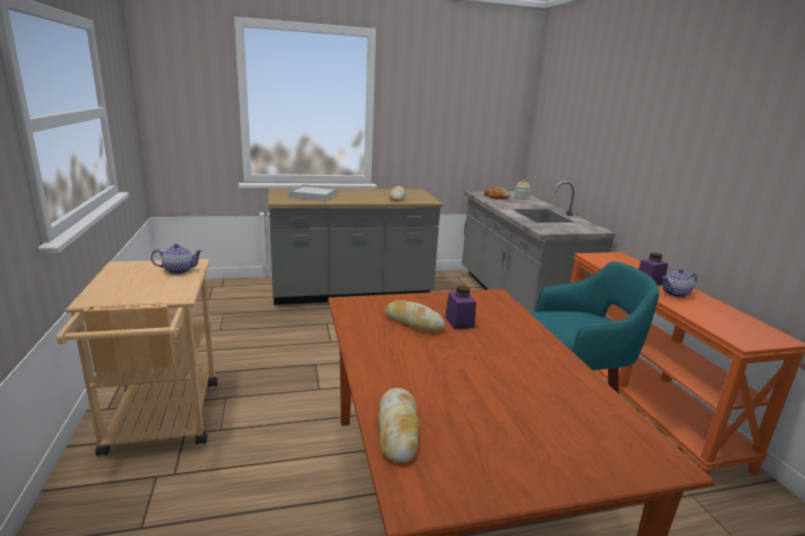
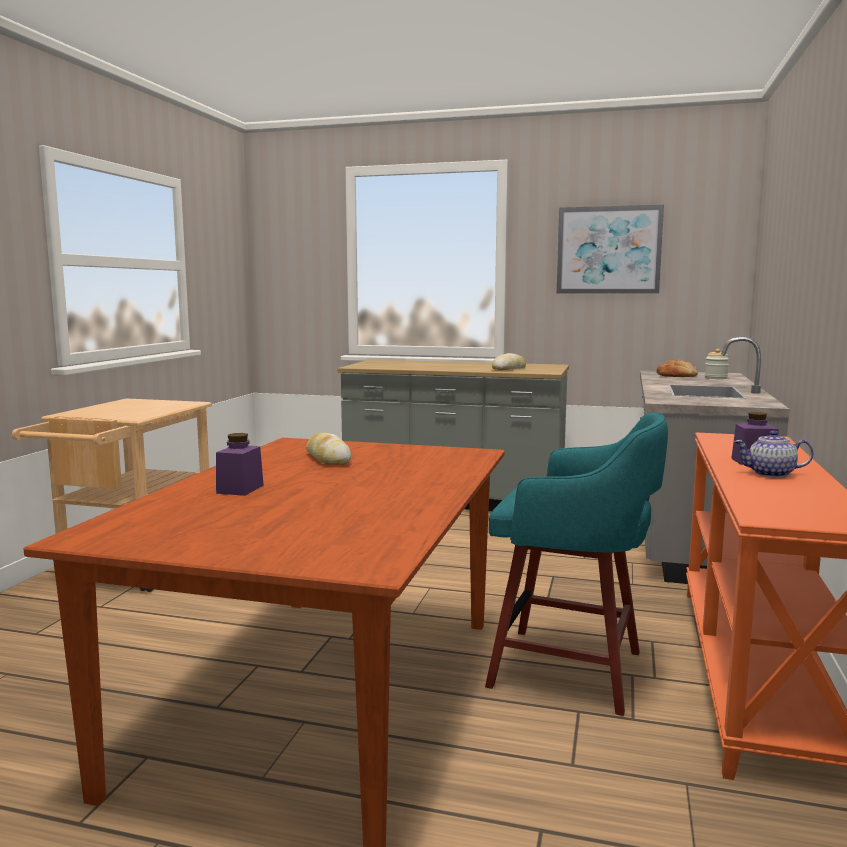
camera: 30 degrees right, 10 degrees down
(179, 270) = (168, 406): teapot -> none
(313, 195) = (406, 364): white tray -> none
(398, 430) = (153, 507): bread -> none
(445, 106) = (608, 250): none -> picture
(459, 322) = (380, 463): purple jar -> purple jar (240, 489)

